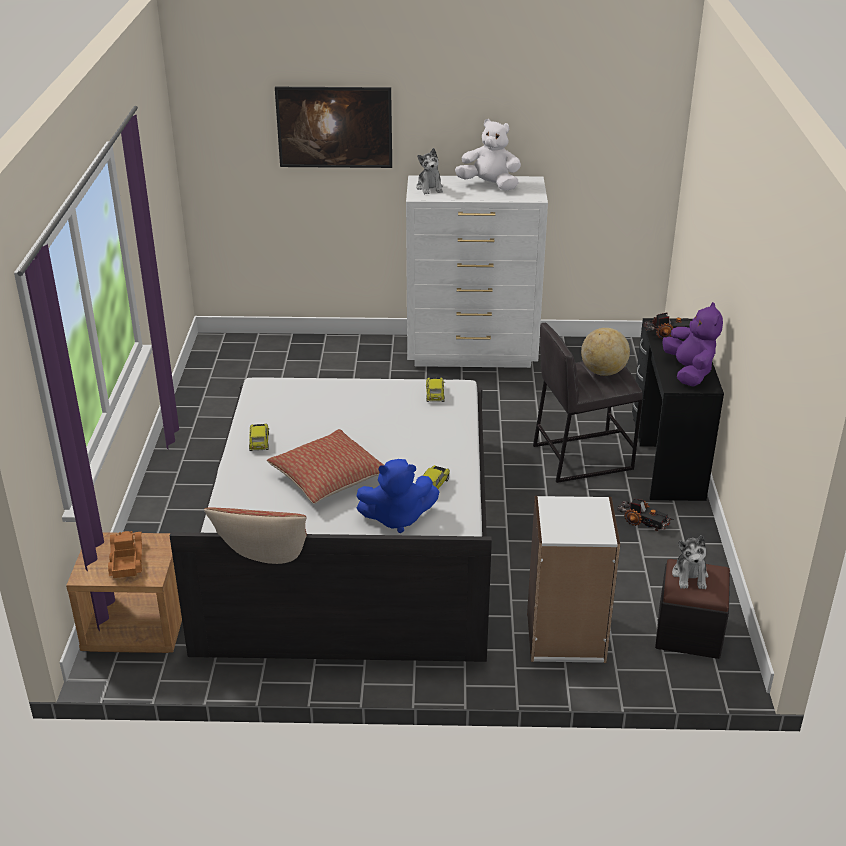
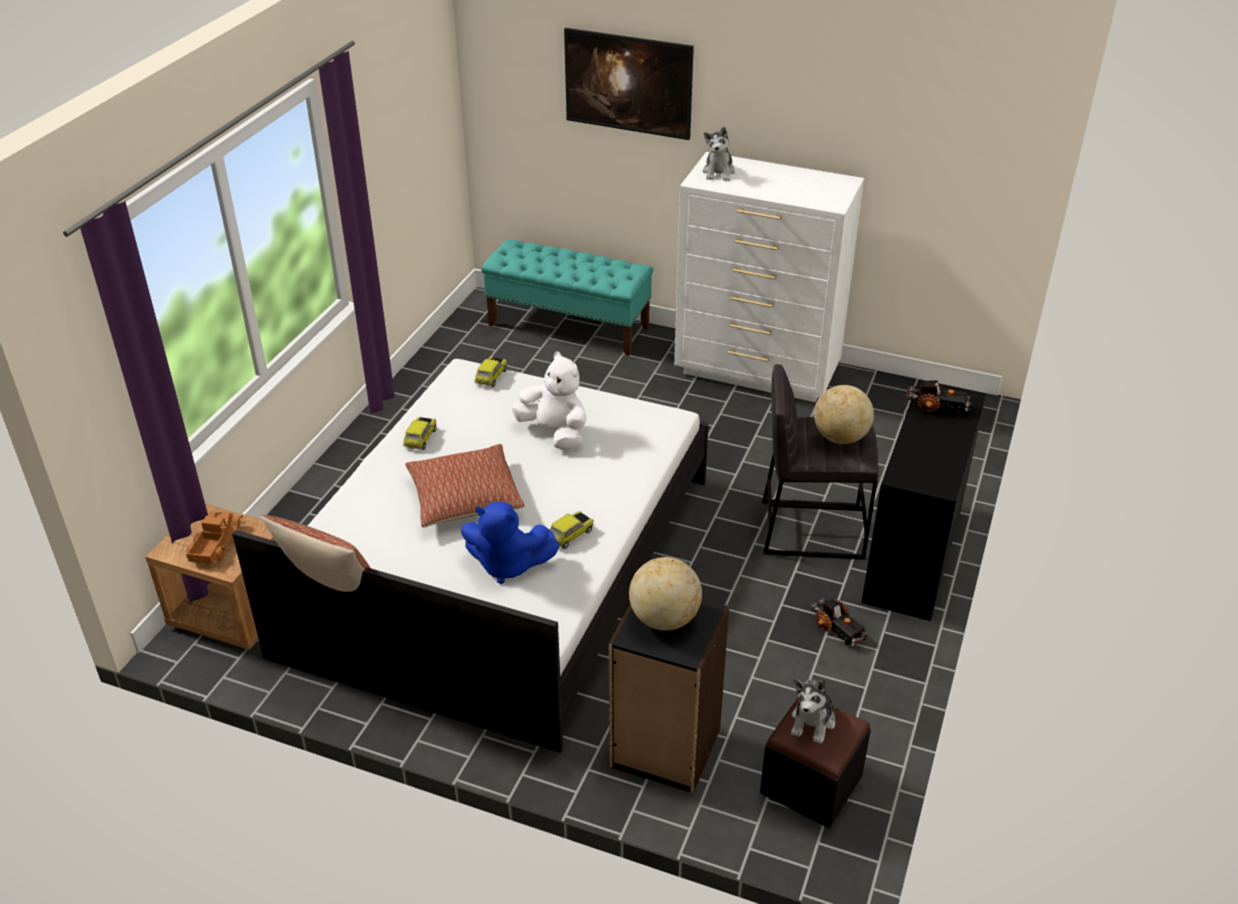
camera: 20 degrees right, 5 degrees up
(298, 348) = (569, 326): none -> turquoise bench
(435, 394) = (641, 422): toy car -> toy car (491, 377)
(489, 185) = (791, 180): white plush toy -> white plush toy (554, 433)
(565, 637) = (664, 748): white bookcase -> black bookcase
(569, 516) = (664, 619): none -> globe
(689, 372) = (930, 464): purple plush toy -> none

